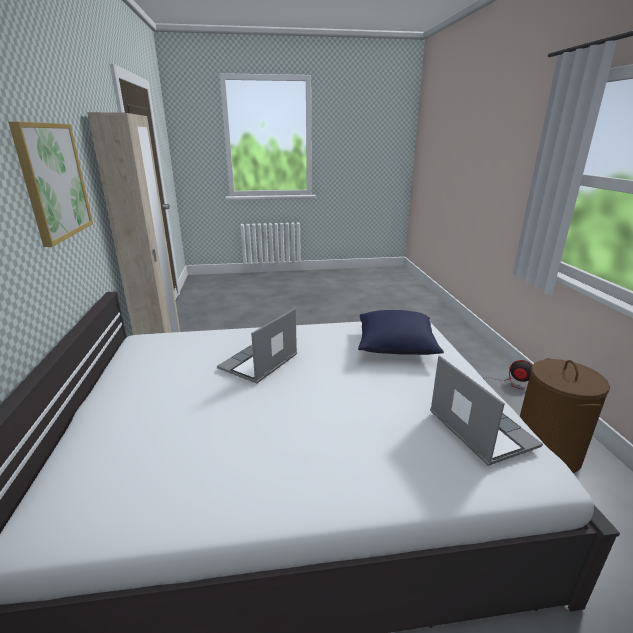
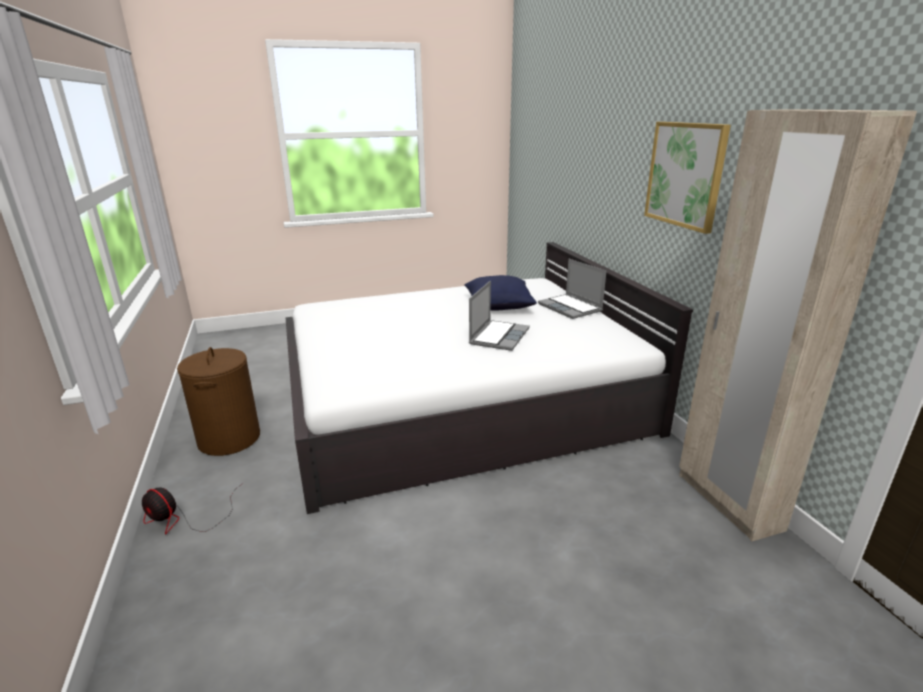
camera: 170 degrees right, 0 degrees up
(396, 347) = (369, 360): blue pillow -> blue pillow (498, 306)
(479, 429) = (334, 314): laptop -> laptop (571, 308)

